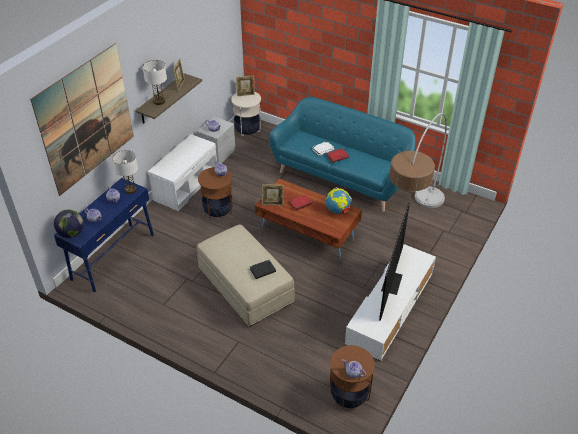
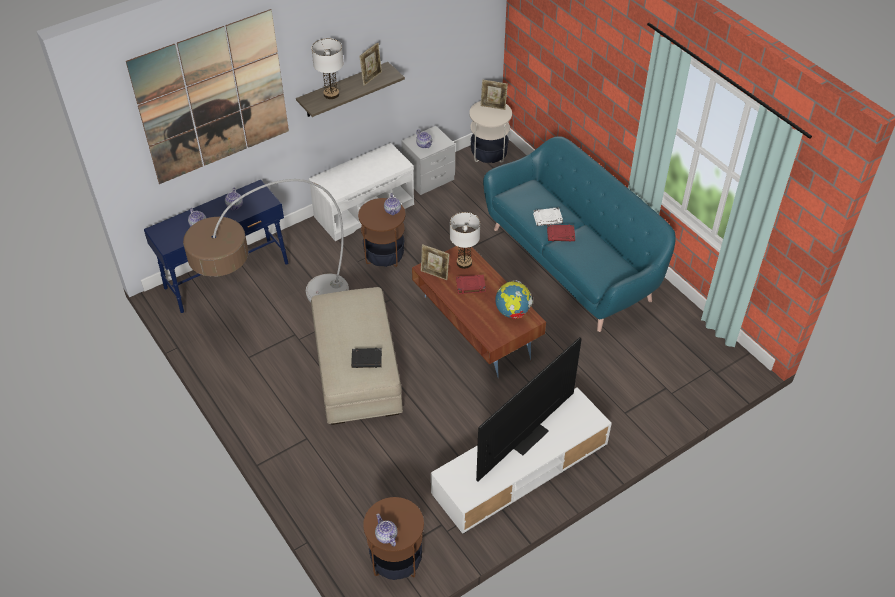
camera: 25 degrees right, 5 degrees up
(71, 233) = (163, 234): globe -> none
(130, 190) = (261, 199): table lamp -> table lamp (464, 262)
(413, 222) = (629, 362): floor lamp -> floor lamp (275, 317)

